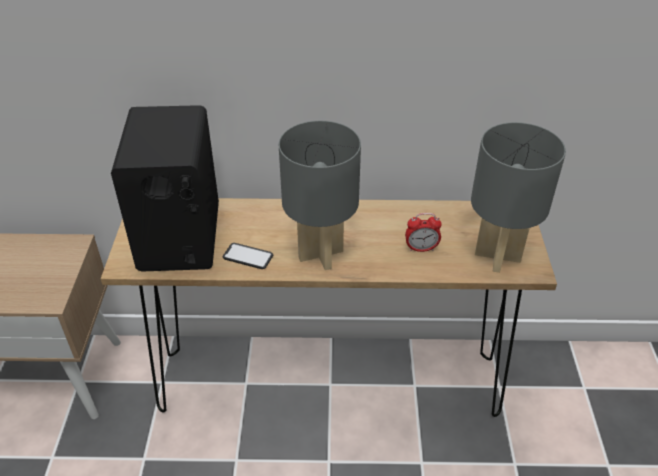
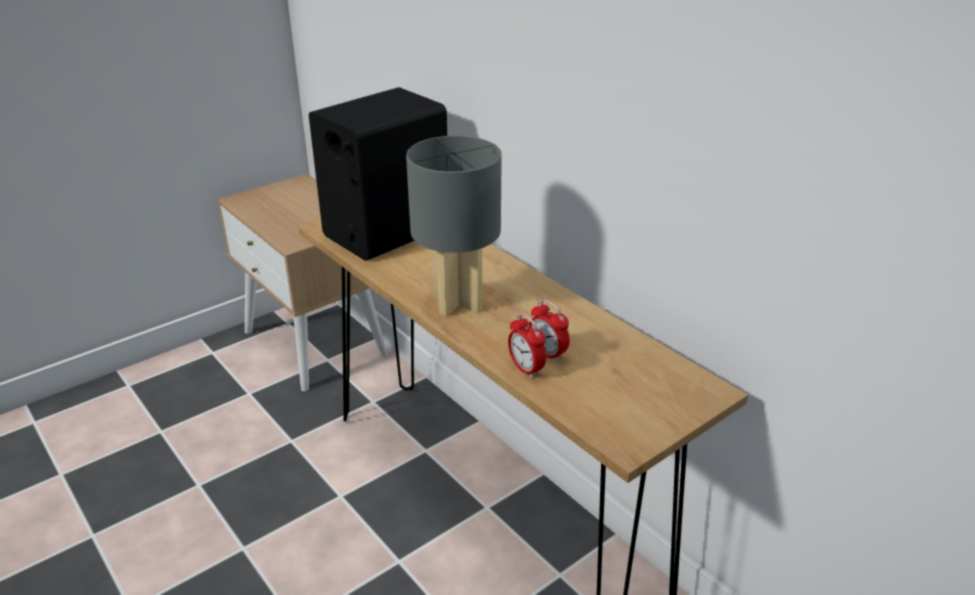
camera: 50 degrees right, 10 degrees down
(248, 256) = (404, 270): phone -> none
(427, 266) = (526, 369): none -> alarm clock
(497, 256) = (610, 408): grey table lamp -> none

